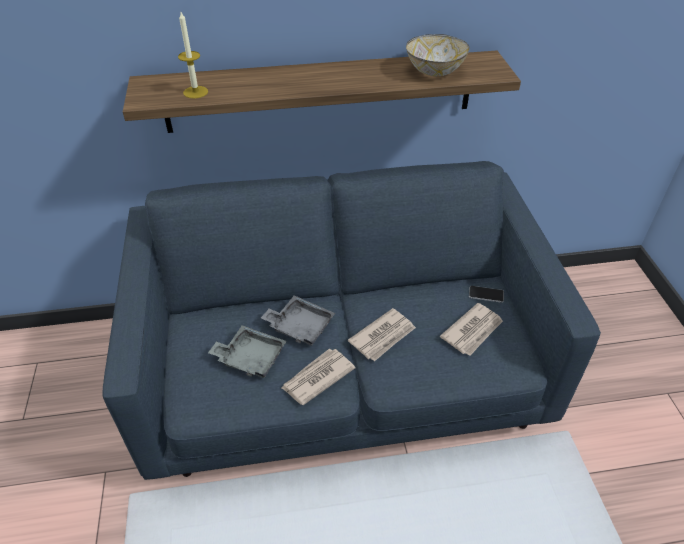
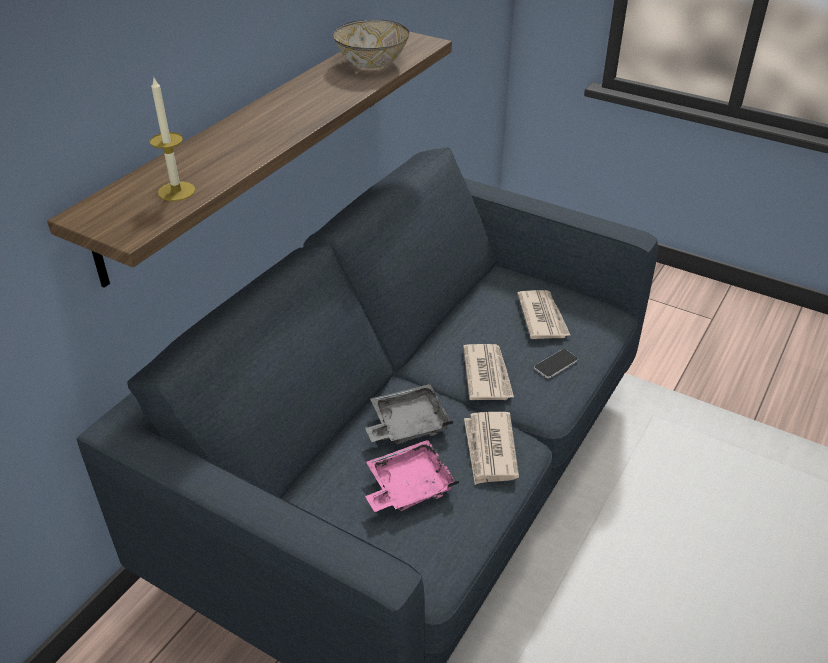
camera: 50 degrees left, 5 degrees down
(250, 358) = (408, 487): grey tray -> pink tray
(486, 294) = (509, 284): phone -> phone (556, 364)

